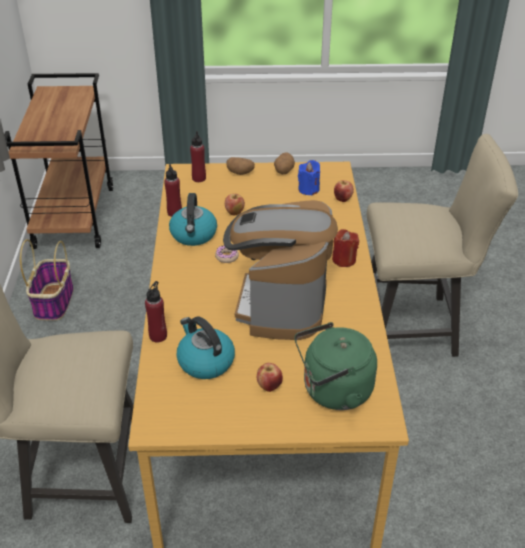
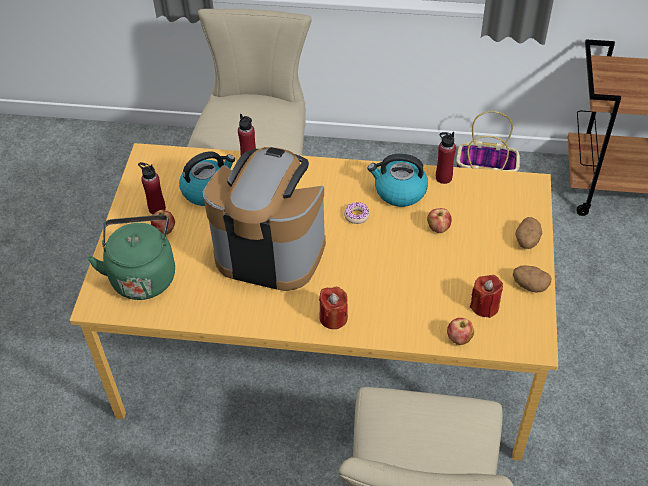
camera: 100 degrees right, 10 degrees up
(199, 178) = (514, 201): red bottle -> red bottle (157, 208)
(308, 189) = (484, 306): blue candle -> red candle

